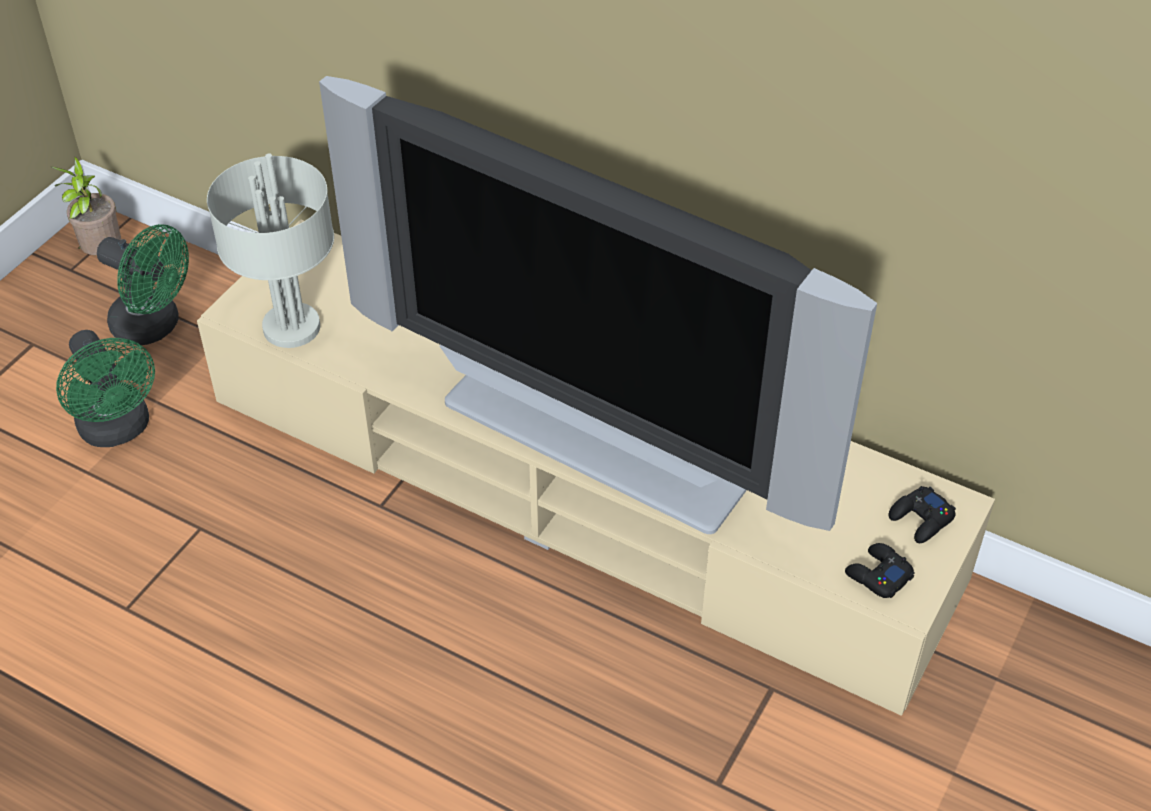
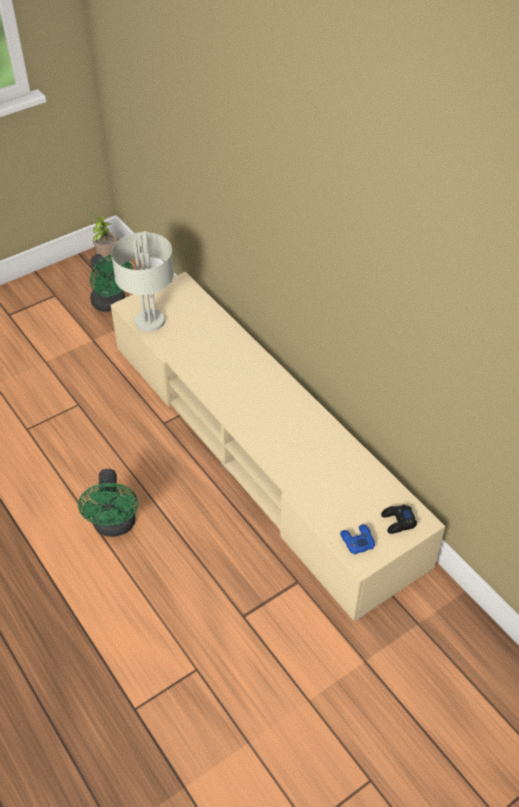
camera: 25 degrees right, 0 degrees up
(118, 430) = (69, 347): green fan -> green fan (115, 526)
(596, 440) = (258, 423): television -> none
(878, 575) = (357, 541): black game controller -> blue game controller

